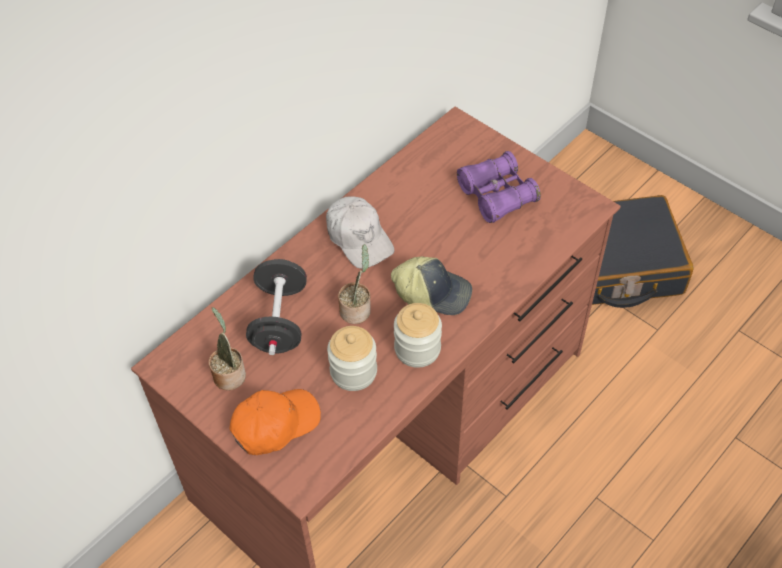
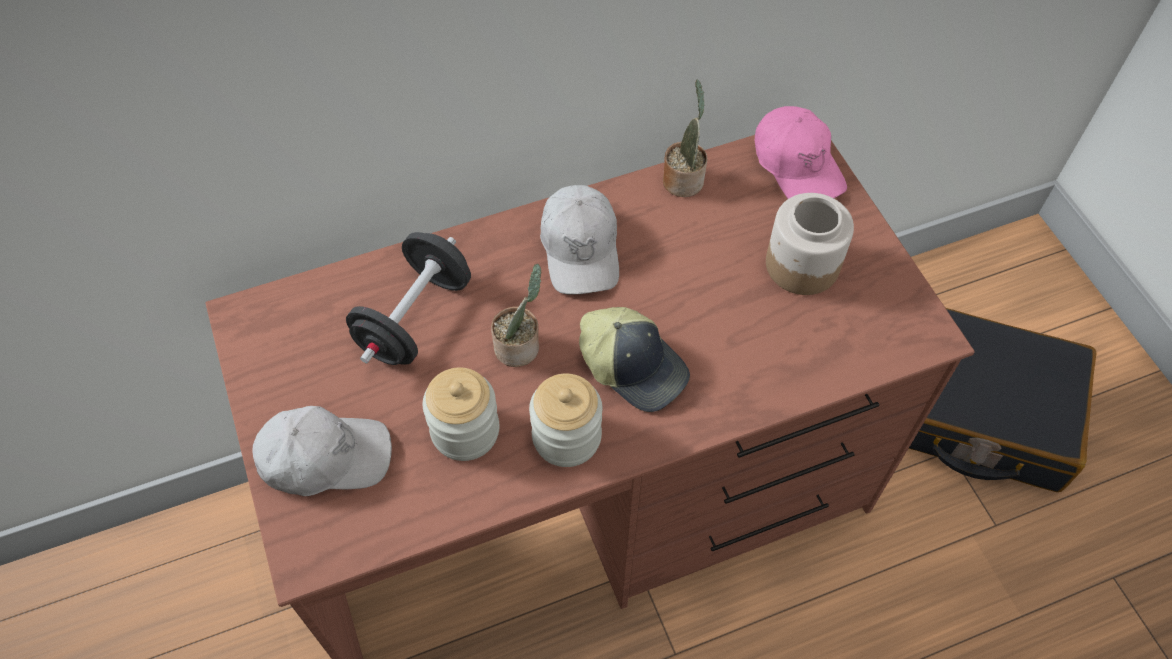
camera: 25 degrees right, 5 degrees up
(229, 374) = (312, 363): potted plant -> potted plant (684, 179)
(275, 424) = (325, 457): orange cap -> white cap
(461, 139) = (797, 165): none -> pink cap
(497, 195) = (801, 264): purple binoculars -> jar

